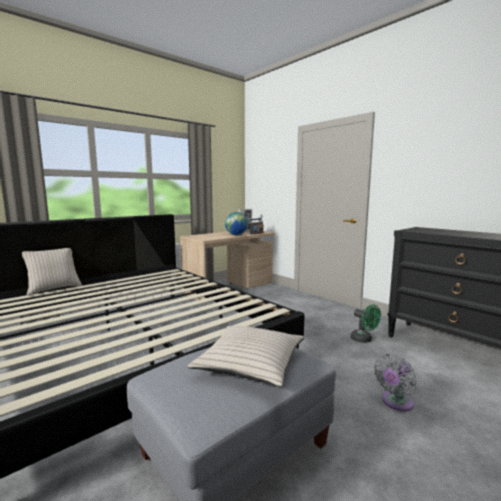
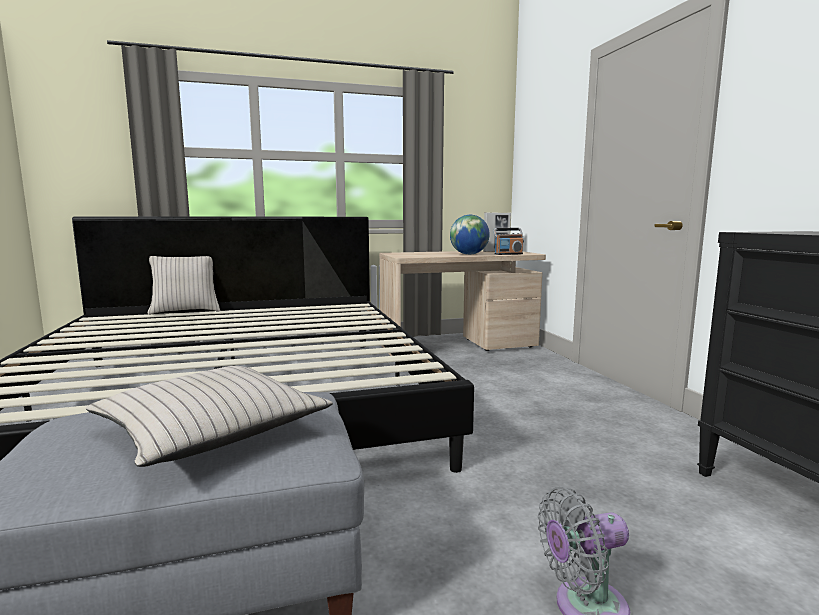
camera: 25 degrees right, 0 degrees up
(364, 340) = (633, 468): green fan -> none

